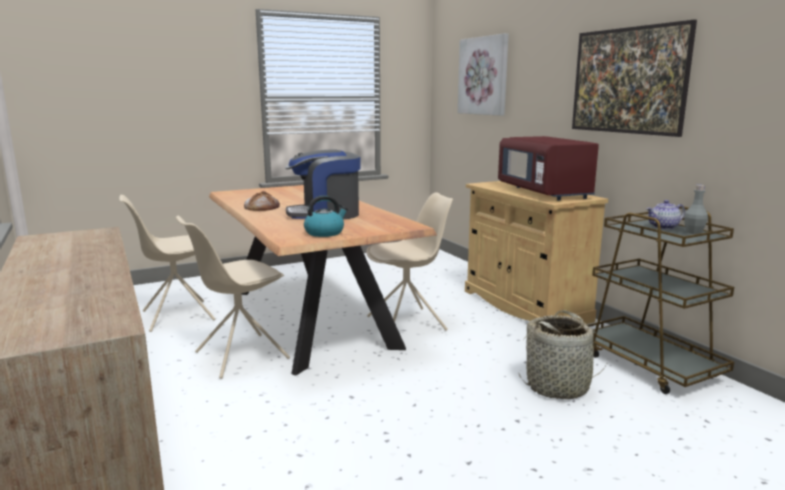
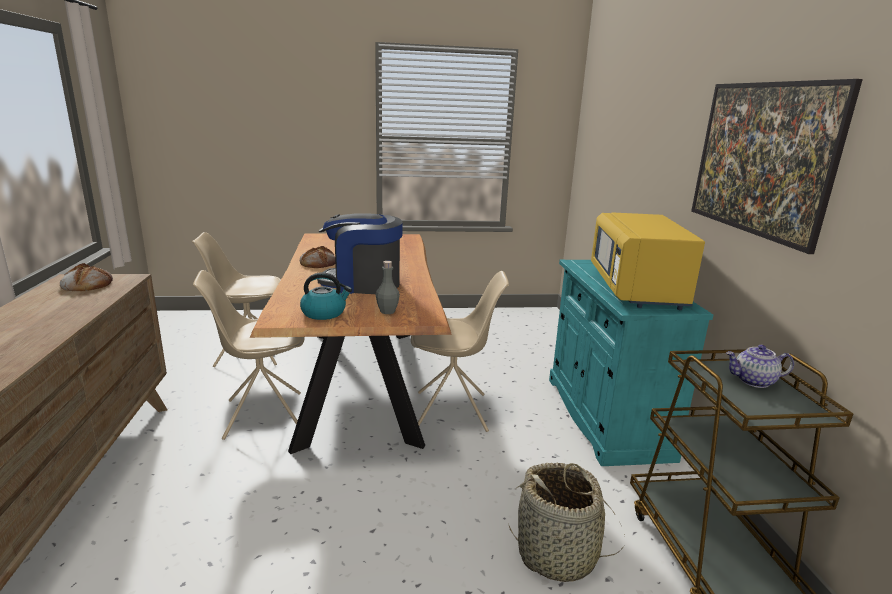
camera: 20 degrees right, 5 degrees up
(66, 238) = (87, 284): none -> bread
(483, 76) = (620, 126): picture -> none
(524, 305) = (605, 416): beige cabinet -> turquoise cabinet
(544, 192) = (637, 289): red microwave -> yellow microwave
(693, 232) = (790, 402): grey bottle -> grey bottle (387, 311)

